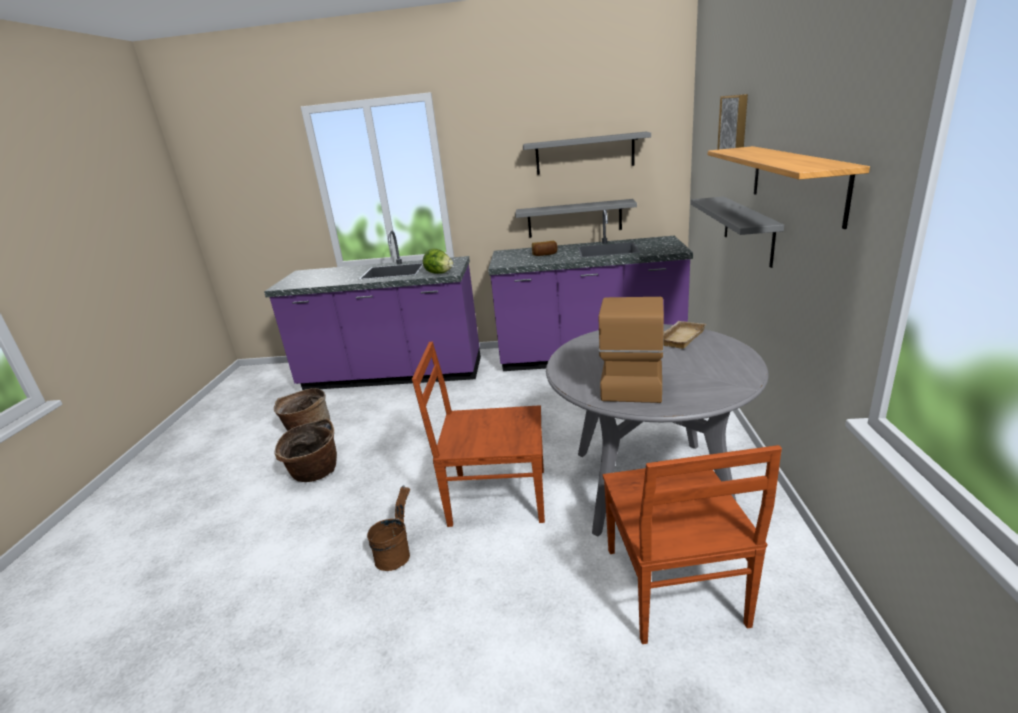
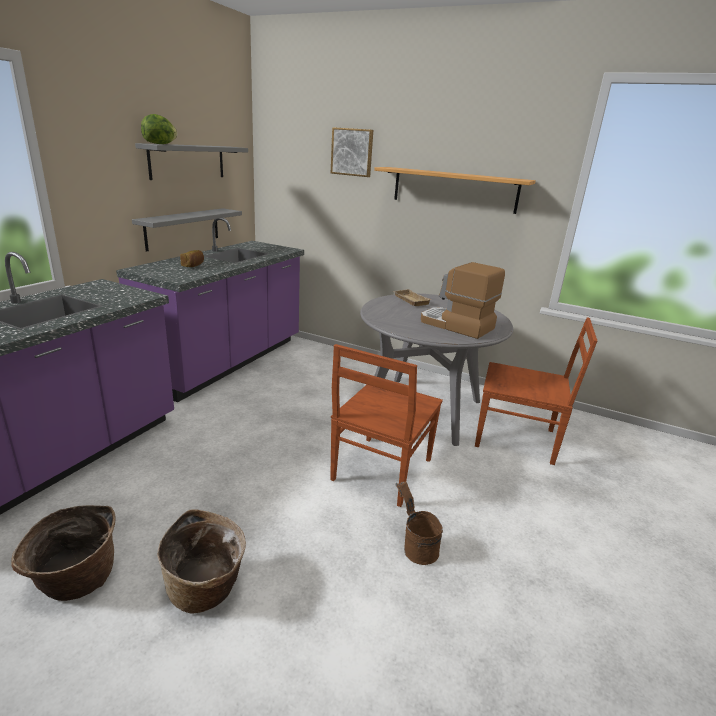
camera: 70 degrees left, 0 degrees up
(439, 273) = (132, 298): lettuce -> lettuce (160, 144)
(748, 229) = (385, 224): grey shelf -> none

